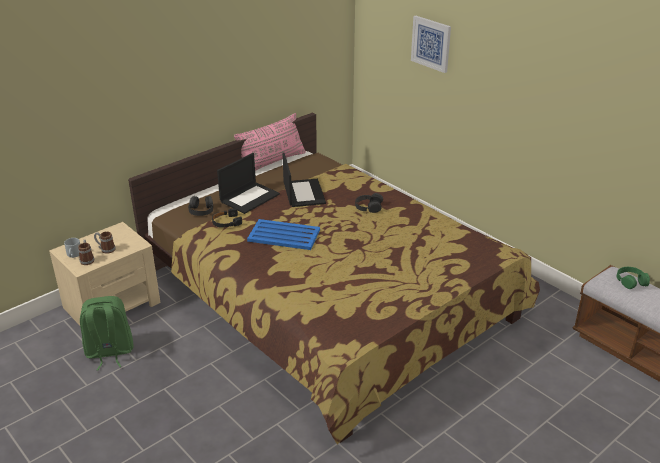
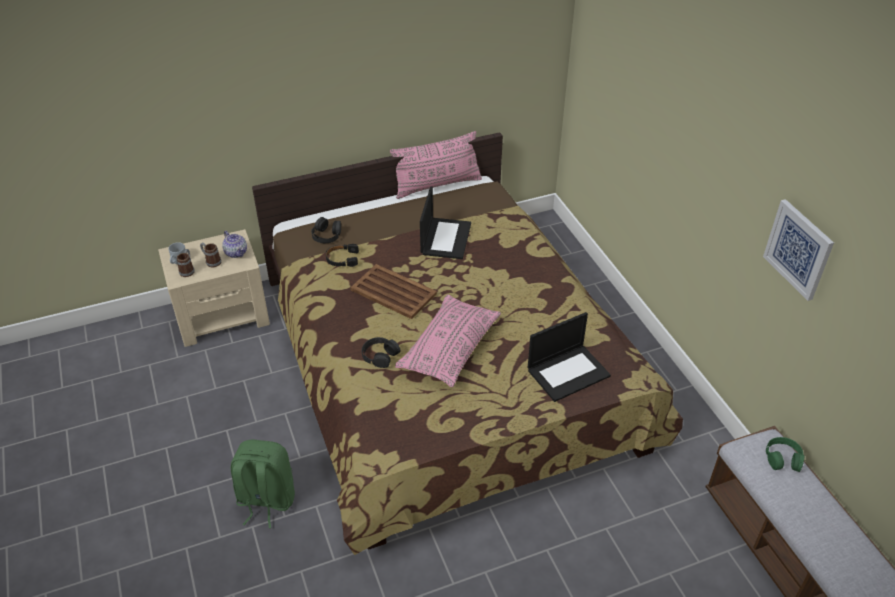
camera: 20 degrees right, 10 degrees up
(109, 352) = (194, 372): green backpack -> green backpack (265, 500)
(124, 239) = (236, 252): none -> teapot
(249, 197) = (384, 231): laptop -> laptop (568, 372)
(283, 235) = (393, 291): blue tray -> brown tray
(353, 263) = (449, 349): none -> pink pillow
(368, 207) = (508, 275): black headphones -> black headphones (380, 355)
(431, 43) = (638, 85): picture -> picture (798, 249)

